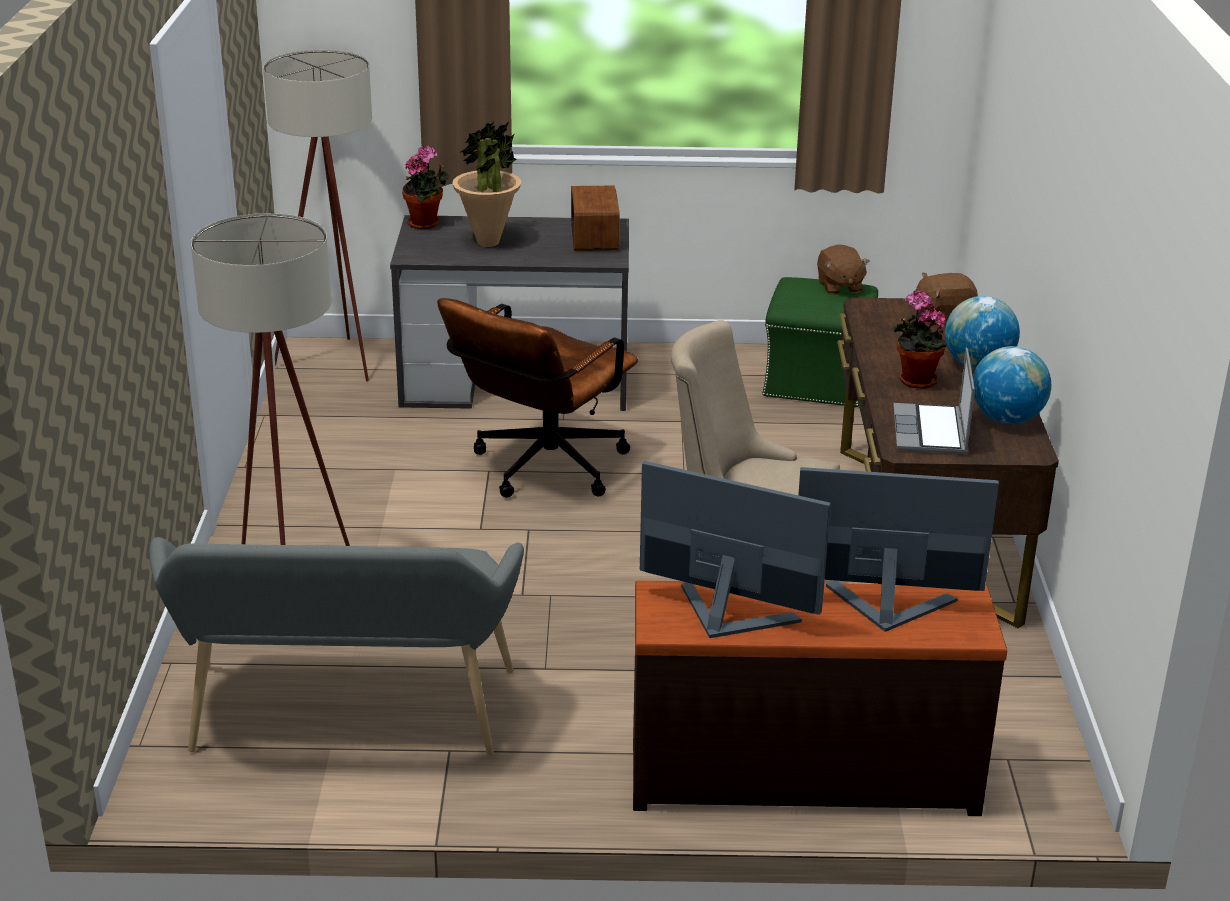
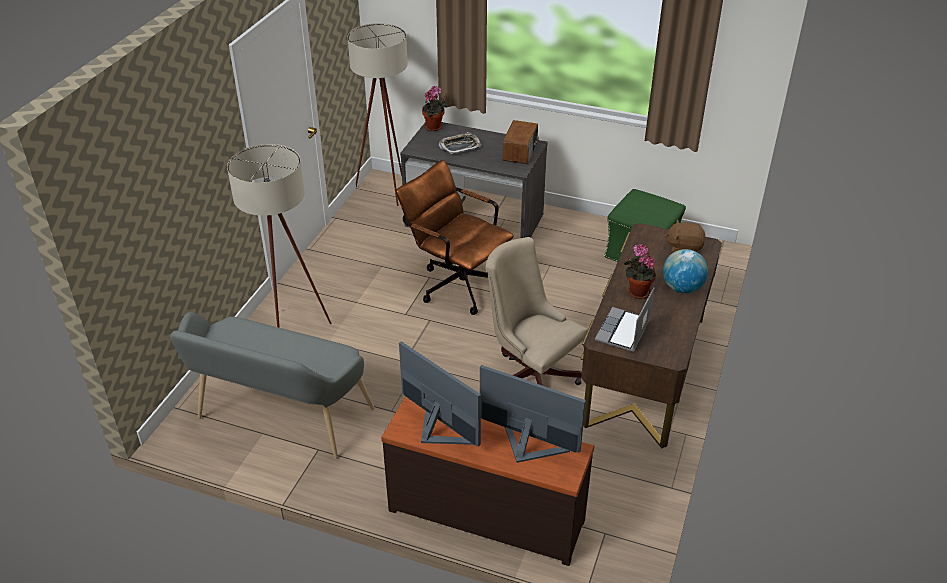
camera: 20 degrees right, 10 degrees up
(488, 242) = (460, 146): potted plant -> tray
(541, 471) = (456, 283): brown office chair -> brown office chair turned 75 degrees clockwise
(839, 287) = (660, 202): brown plush toy -> none
(1006, 419) = (674, 331): globe -> none

